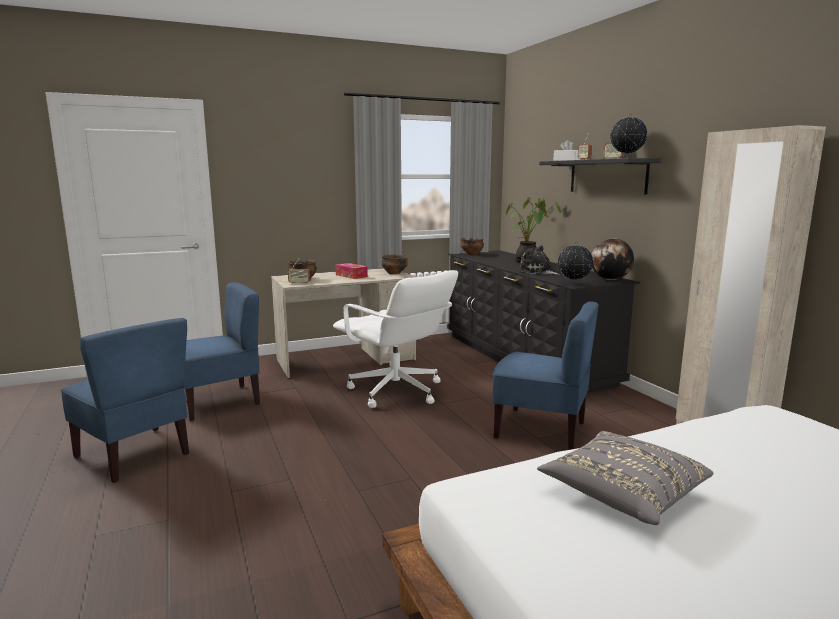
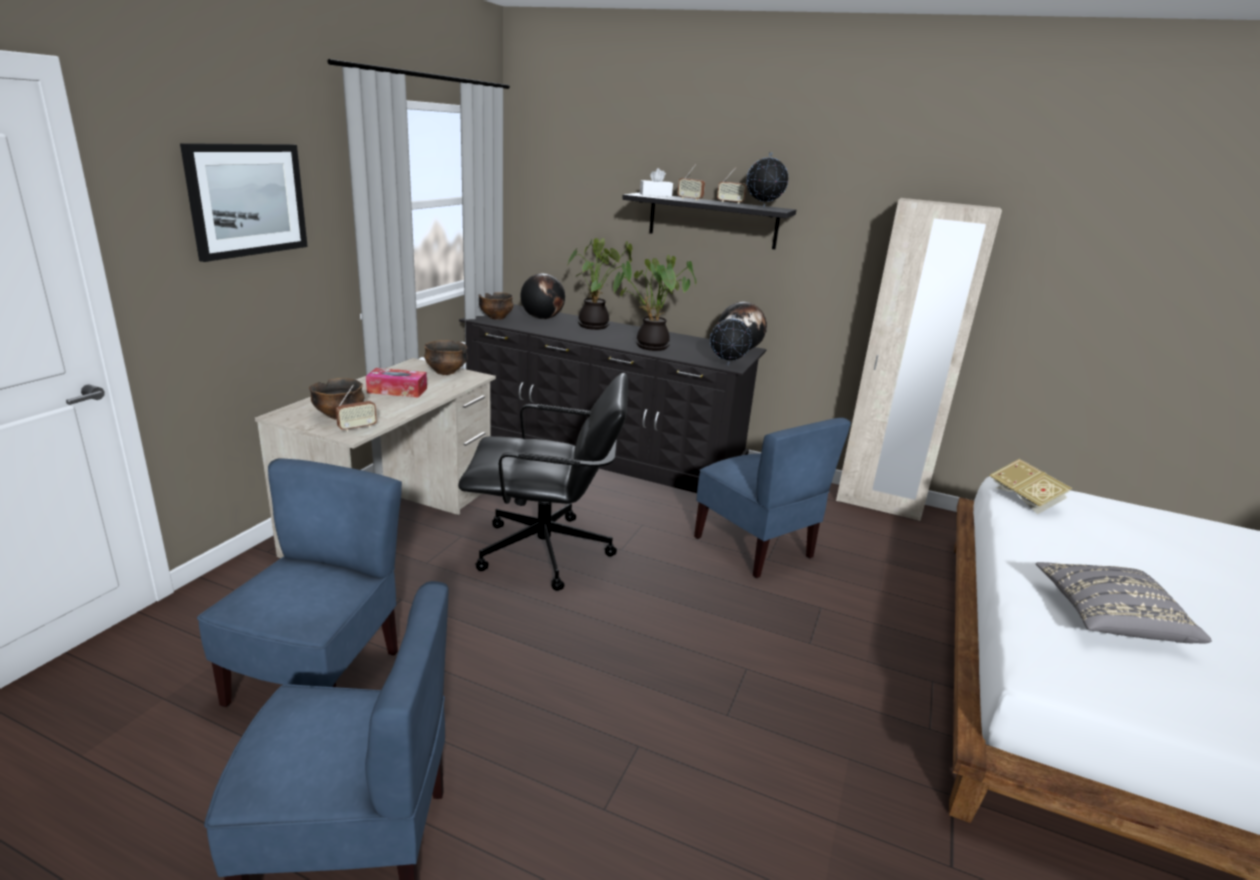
camera: 45 degrees left, 10 degrees up
(292, 165) = (247, 200): none -> picture
(396, 392) = (546, 552): white office chair -> black office chair
(501, 256) = (542, 318): none -> globe
(538, 272) = (650, 347): plush toy -> potted plant
(541, 430) = (755, 547): blue chair -> blue chair turned 75 degrees clockwise
(751, 420) = (1025, 499): none -> book

